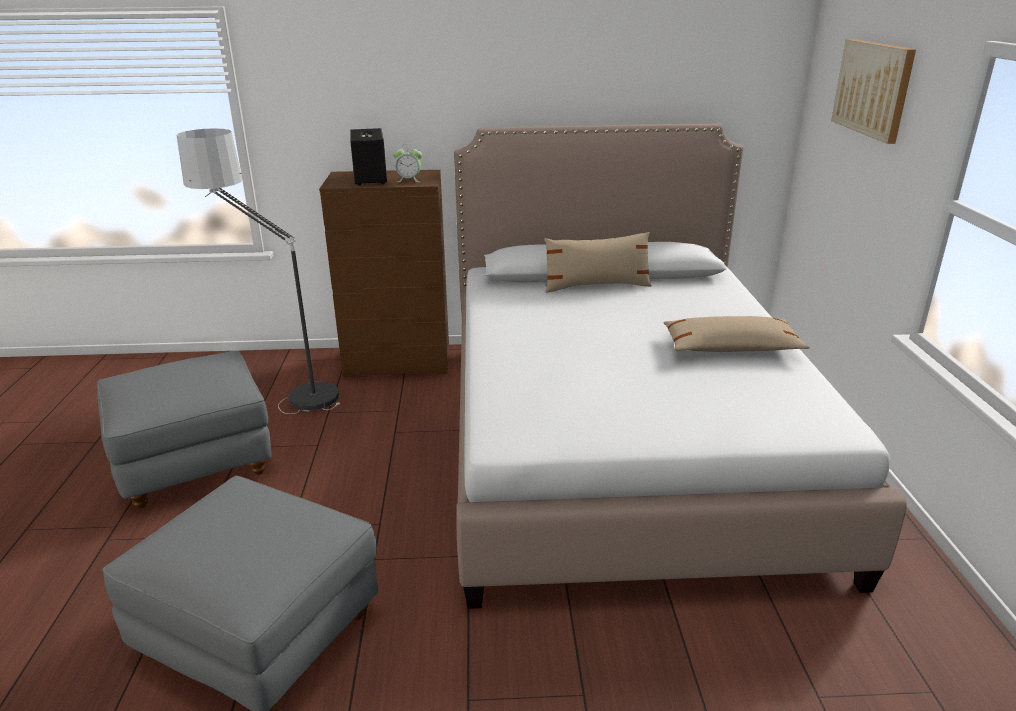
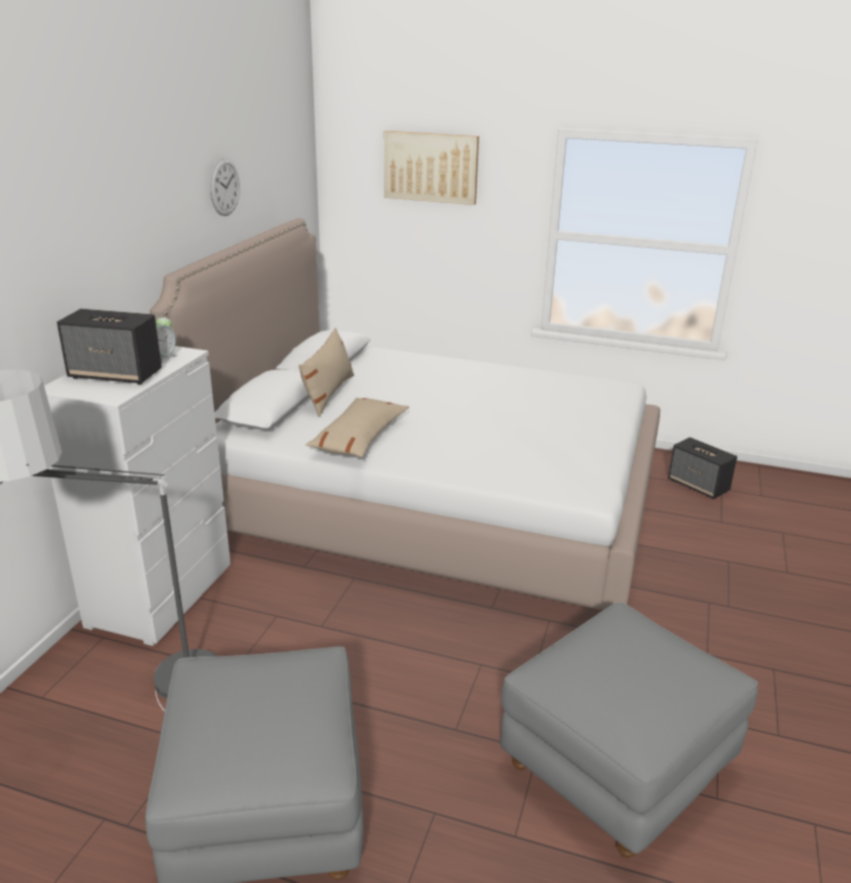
camera: 70 degrees left, 0 degrees up
(398, 362) = (161, 595): brown dresser -> white dresser
(607, 72) = (224, 187): none -> wall clock
(730, 348) = (492, 381): beige pillow -> beige pillow (359, 438)
(909, 660) = (698, 486): none -> speaker

